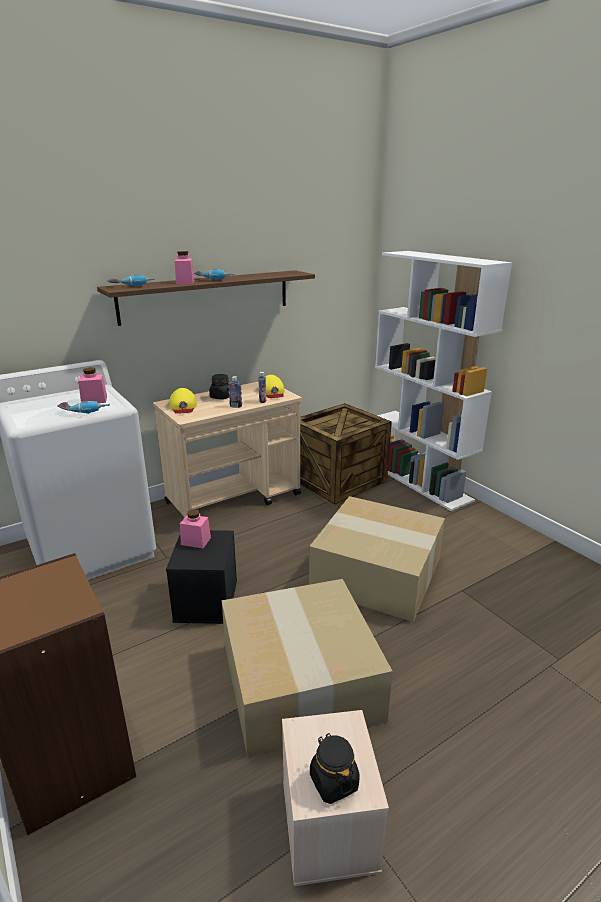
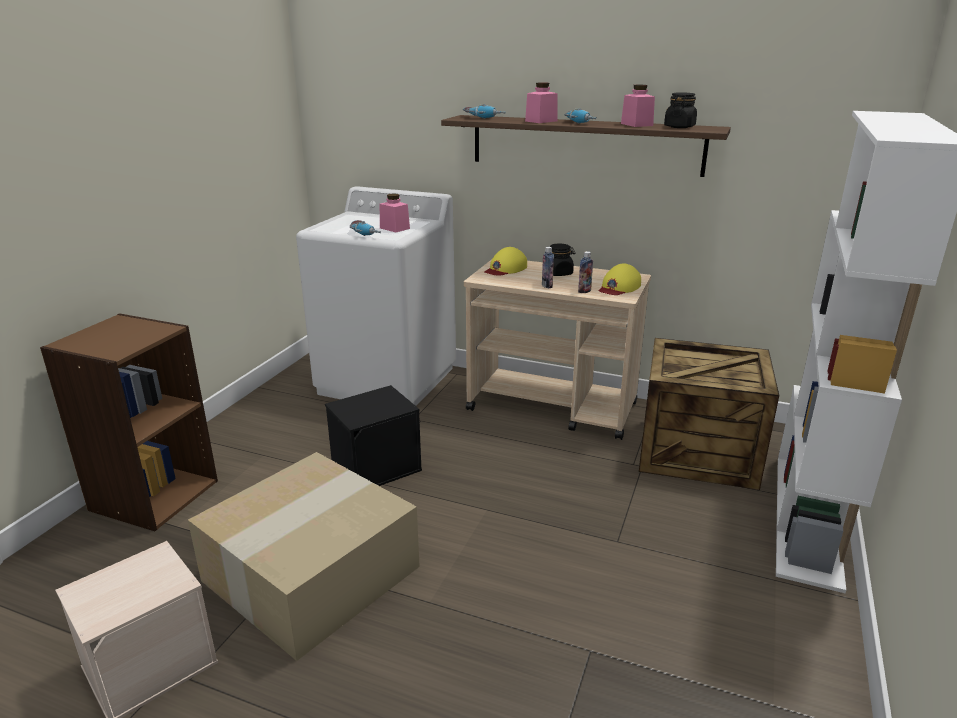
camera: 55 degrees right, 0 degrees up
(196, 541) = (379, 398): pink jar -> pink jar (636, 124)
(333, 781) = (102, 597): black jar -> black jar (679, 127)
(378, 573) = (541, 560): cardboard box -> none

